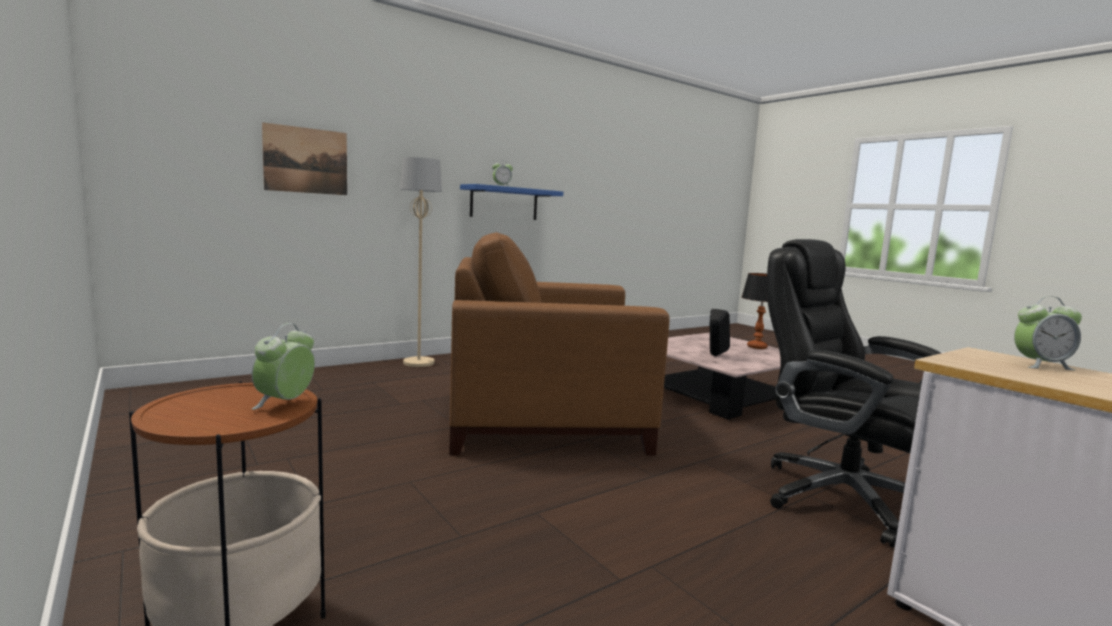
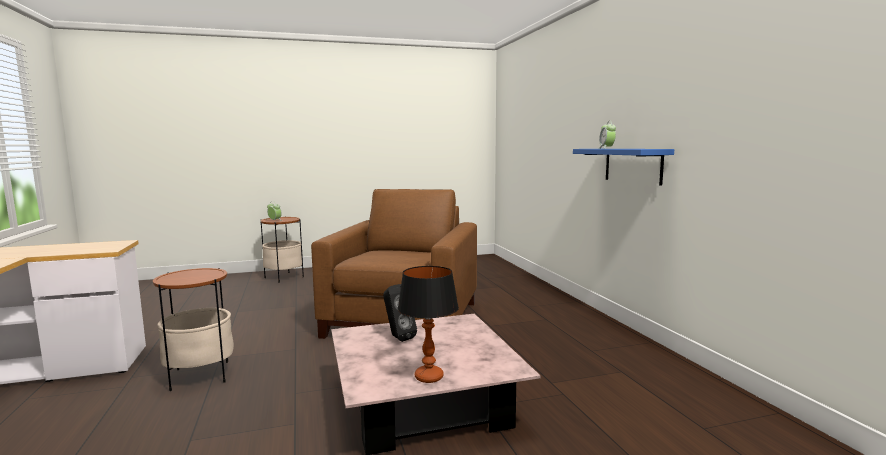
camera: 110 degrees right, 0 degrees up
(306, 160) = (537, 141): picture -> none
(419, 363) = (552, 296): beige floor lamp -> none
(839, 497) = (201, 375): black office chair -> side table
(1041, 365) = (81, 250): alarm clock -> none

